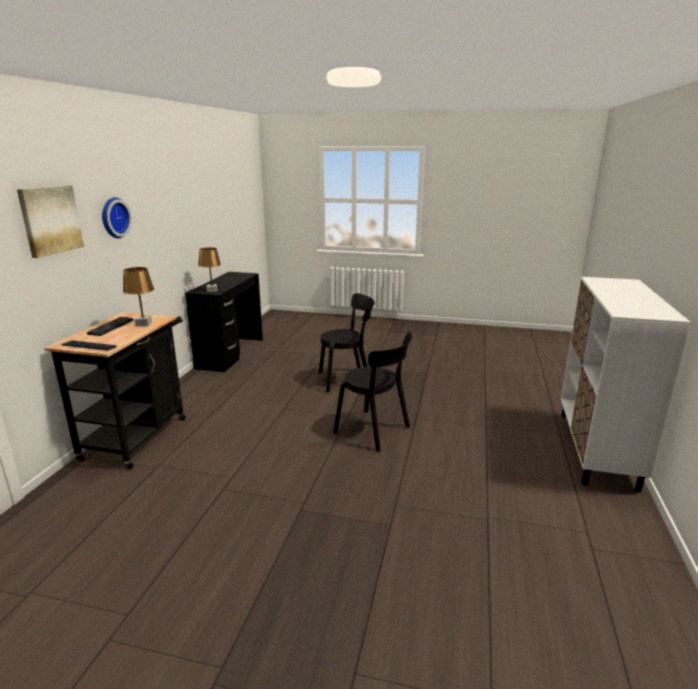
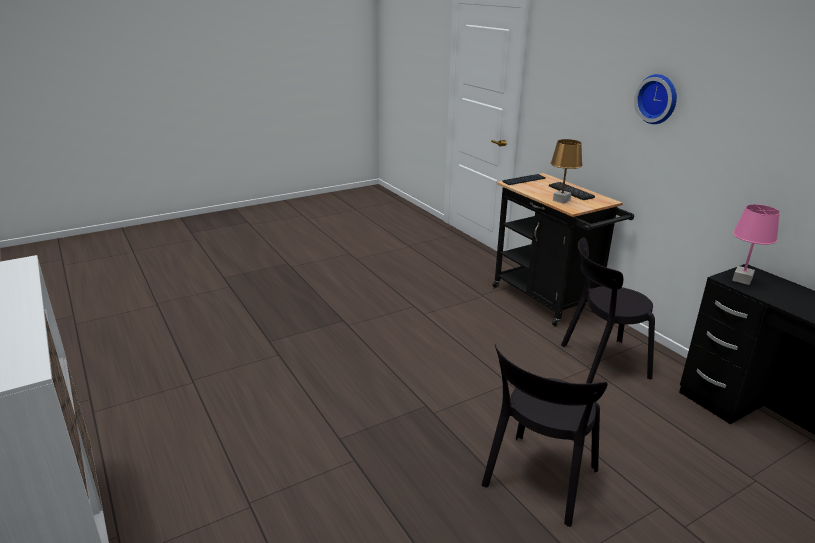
camera: 135 degrees right, 5 degrees up
(50, 220) = (587, 76): picture -> none
(212, 291) = (742, 279): brown table lamp -> pink table lamp
(375, 431) = (378, 411): black chair -> black chair (600, 361)

